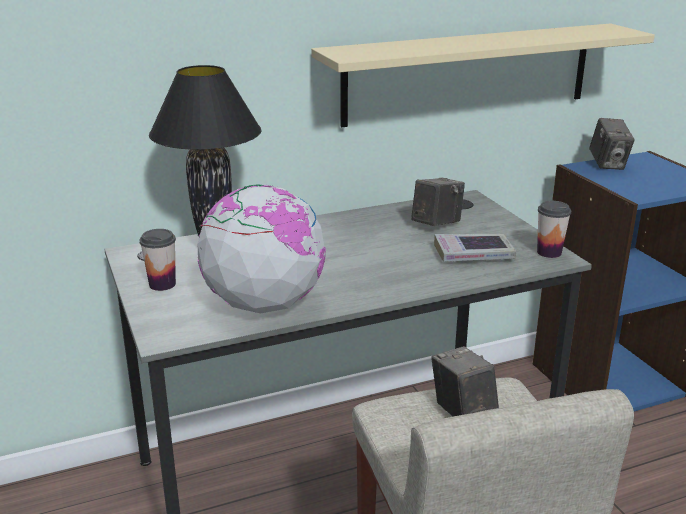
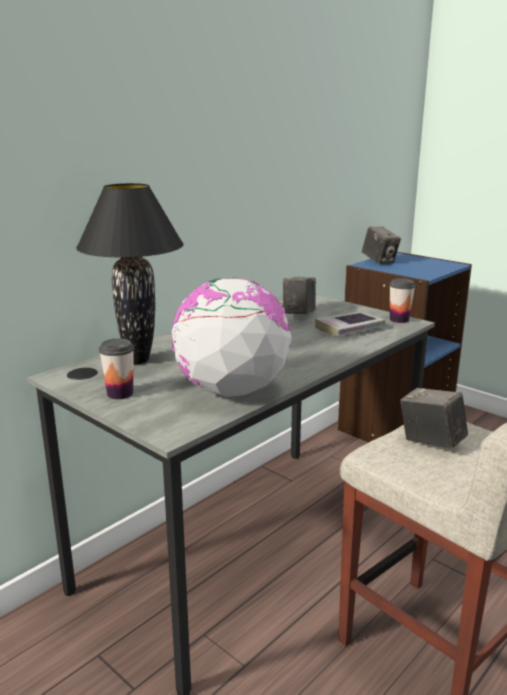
camera: 25 degrees left, 5 degrees down
(469, 74) = (289, 195): beige shelf -> none

